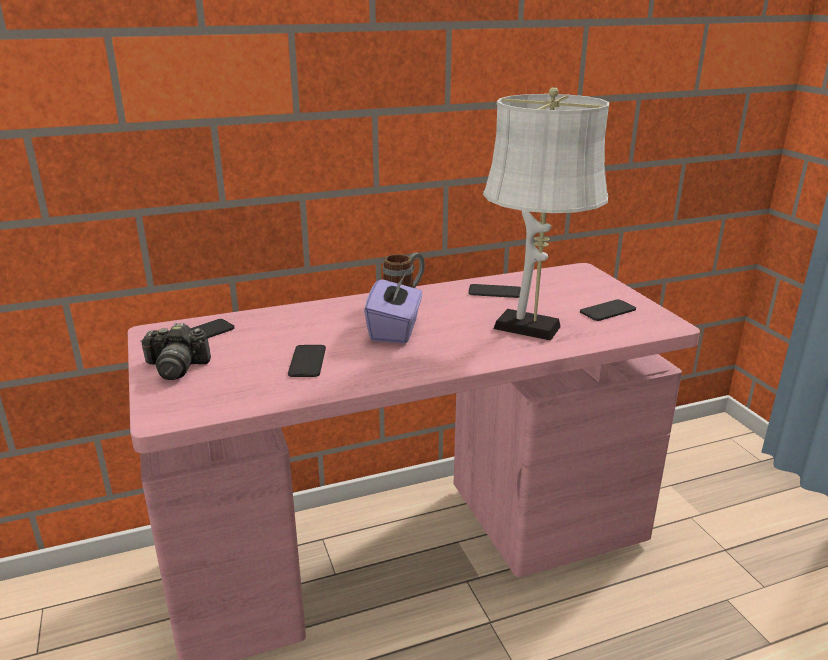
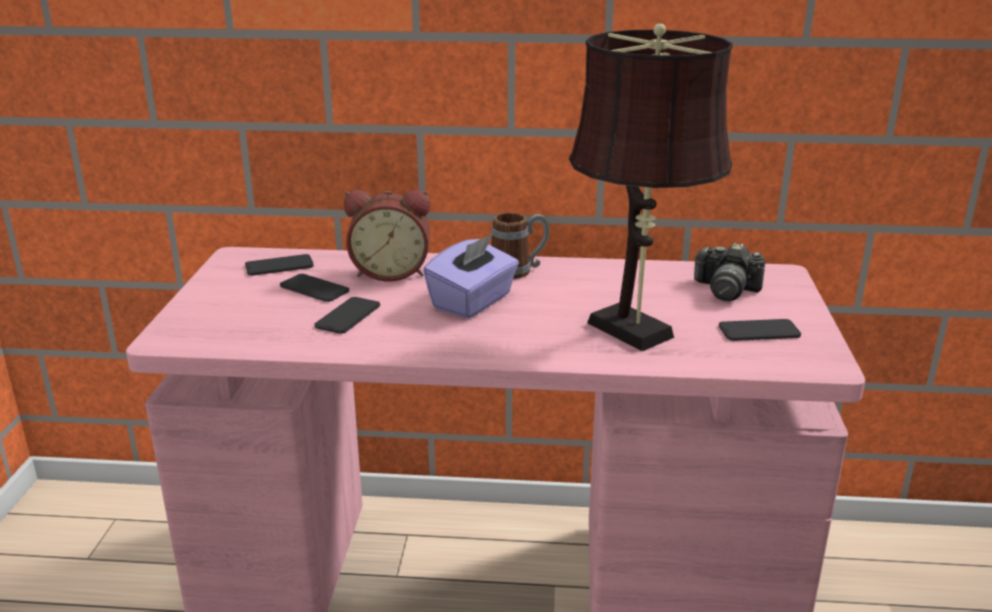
camera: 25 degrees right, 0 degrees up
(177, 367) = (223, 295): camera -> camera (726, 290)
(305, 320) = (391, 272): none -> alarm clock
(494, 292) = (637, 280): phone -> phone (314, 289)
(533, 329) = (636, 333): white table lamp -> brown table lamp

